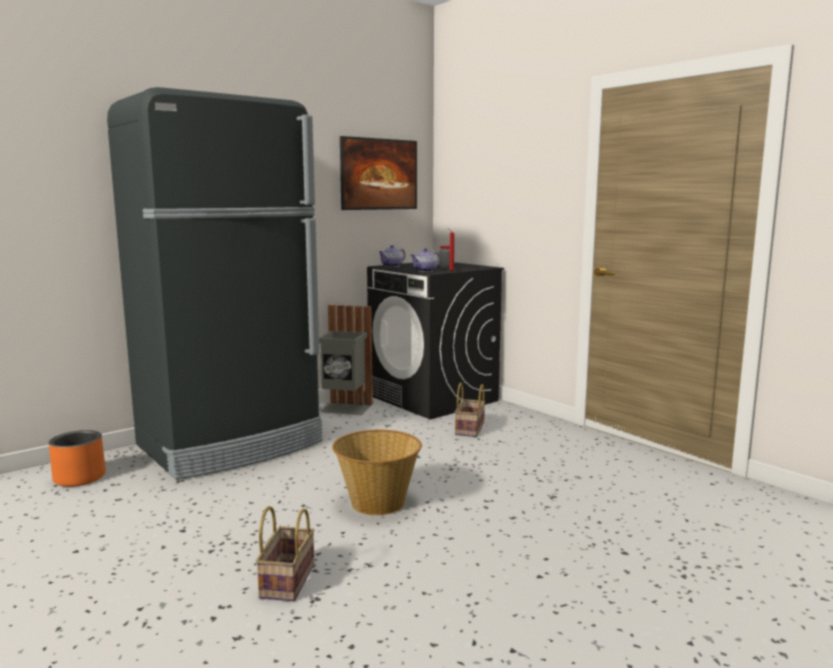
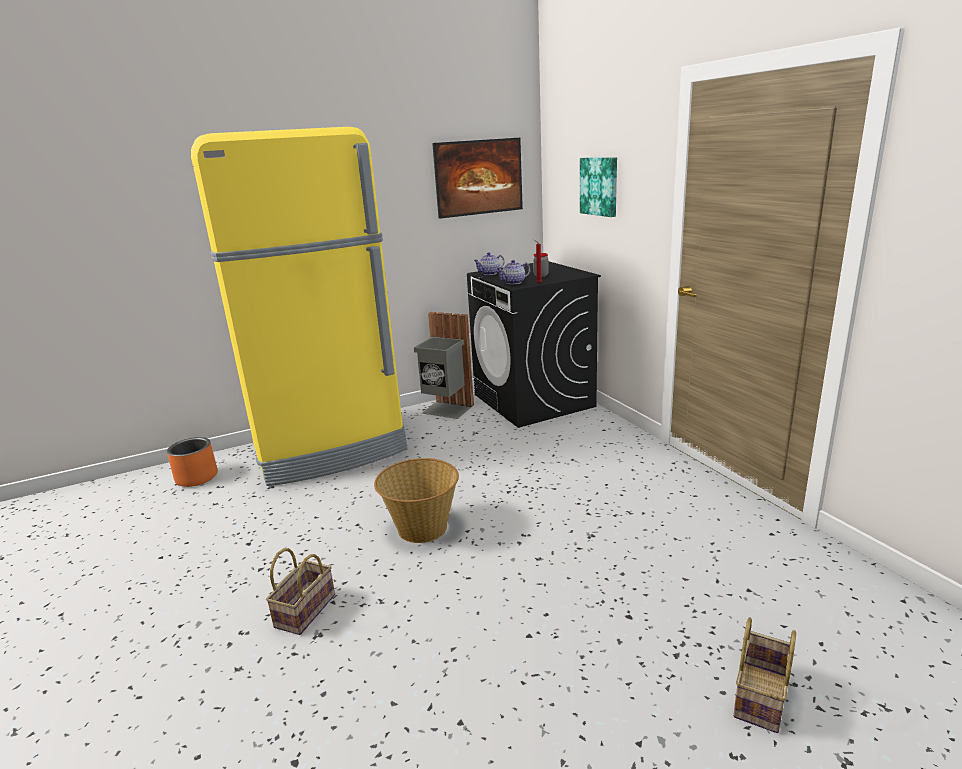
camera: 15 degrees right, 10 degrees up
(232, 445) = (330, 448): black fridge -> yellow fridge
(470, 429) = (550, 443): basket -> basket (761, 699)
(503, 184) = (600, 186): none -> picture

